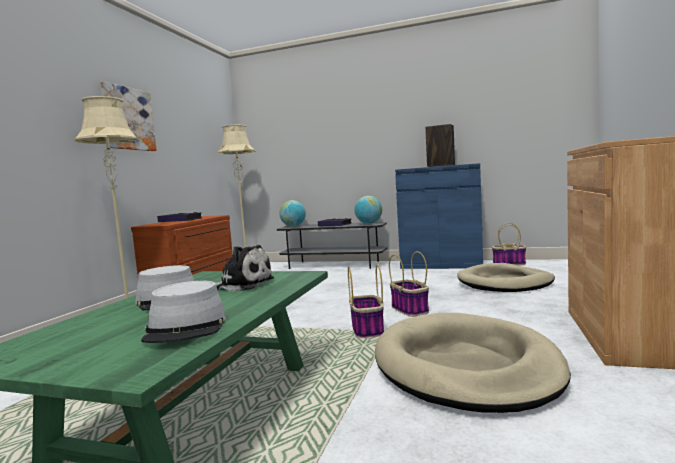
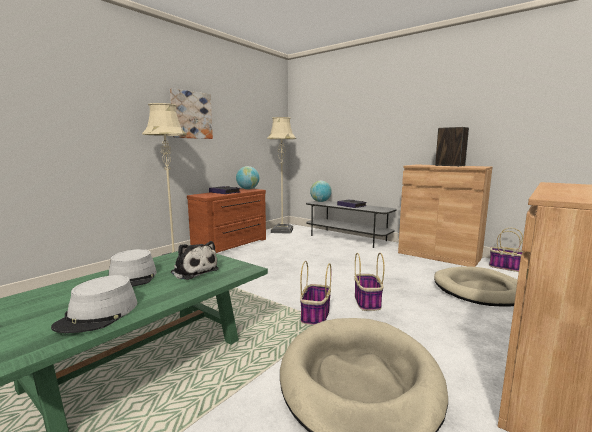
camera: 20 degrees right, 5 degrees up
(369, 223) = (379, 208): globe -> globe (248, 189)
(442, 264) = (439, 255): blue cabinet -> brown cabinet

